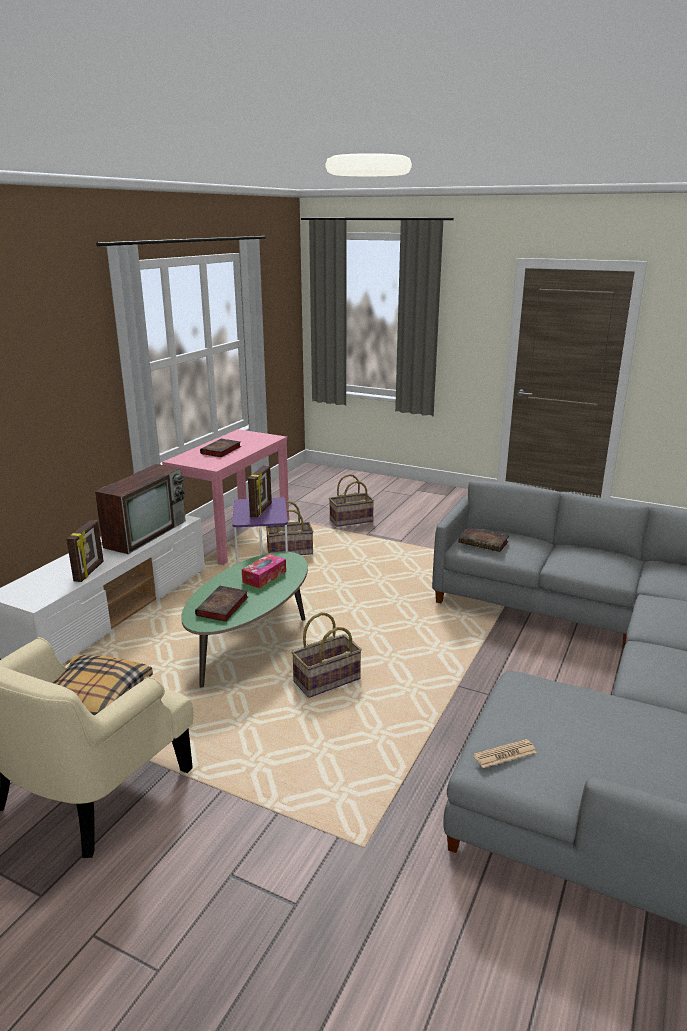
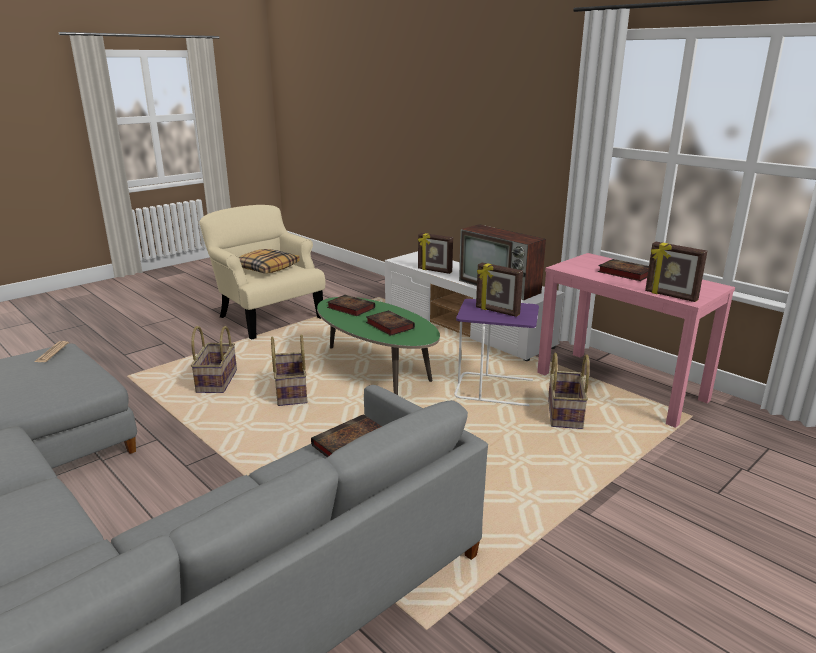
camera: 110 degrees right, 0 degrees up
(264, 577) = (388, 325): tissue box -> book
(269, 441) = (670, 296): none -> picture frame
(351, 521) = (676, 482): basket -> basket (216, 381)

